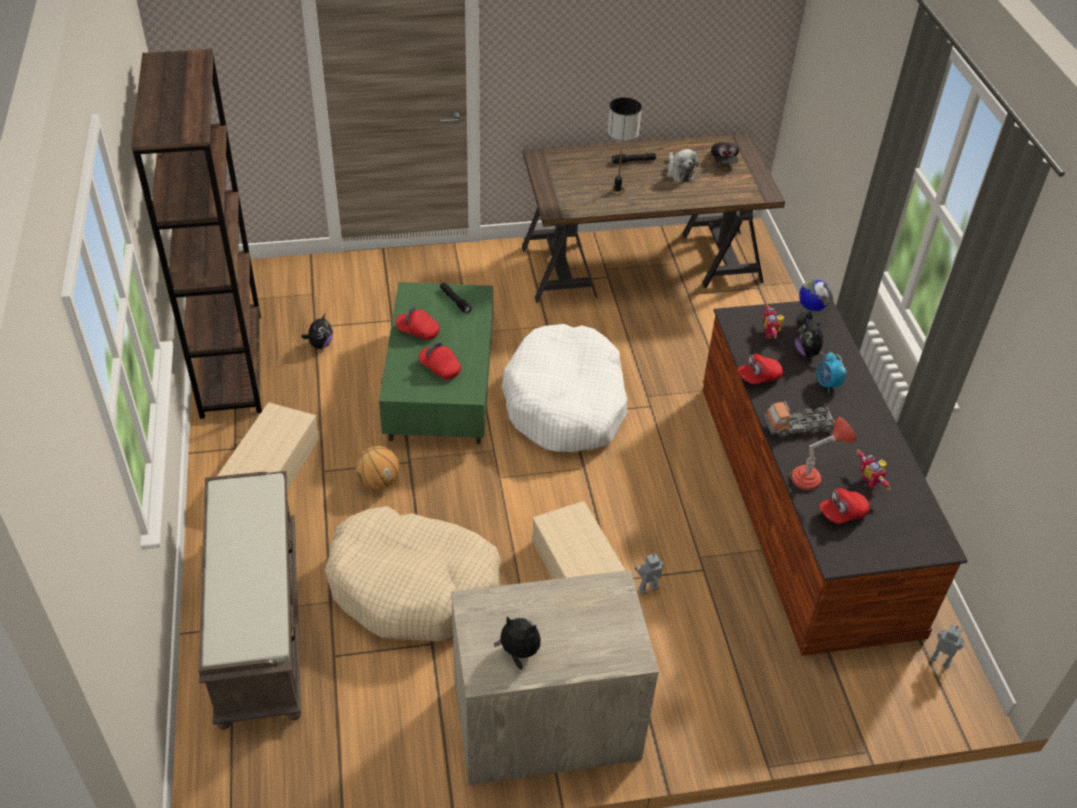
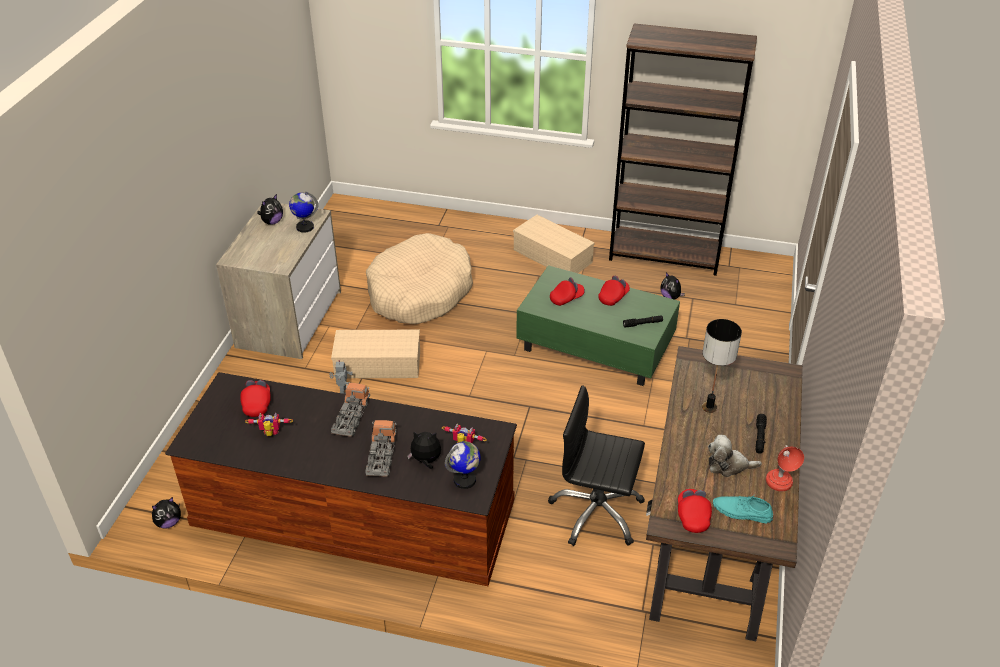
camera: 115 degrees right, 5 degrees down
(257, 621) = (436, 233): brown bench -> none
(378, 481) = (515, 296): basketball -> none
(511, 603) = (305, 227): none -> globe
(565, 403) = (543, 407): white dog bed -> none
(679, 333) = (596, 513): none -> black office chair
(723, 160) = (742, 512): black cap -> turquoise shoe
(758, 377) = (417, 416): red cap -> red cap (692, 516)
(814, 478) = (298, 403): red table lamp -> red table lamp (778, 488)
(827, 384) = (381, 456): alarm clock -> toy truck
(940, 661) = (168, 522): toy robot -> plush toy

